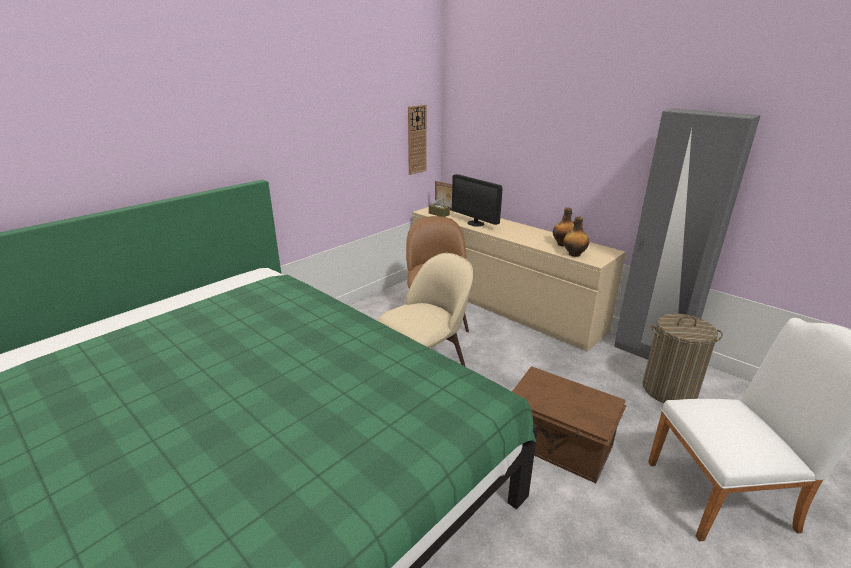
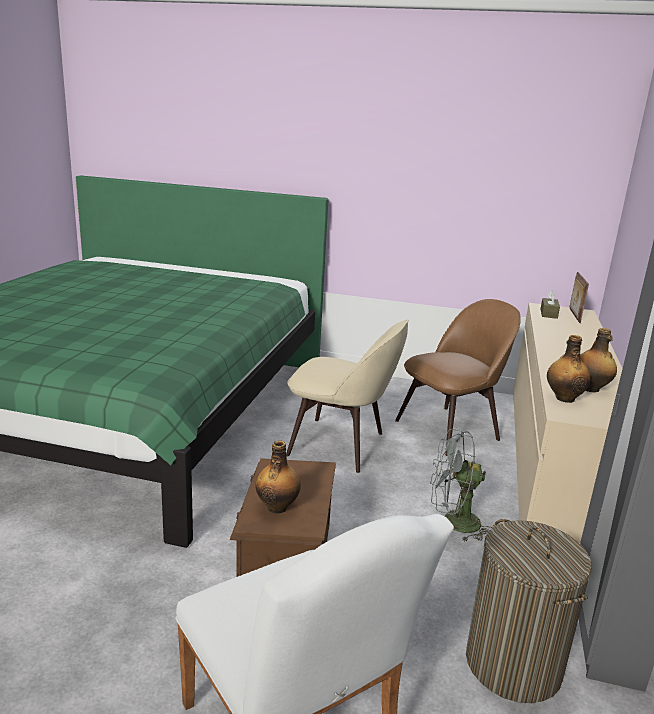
camera: 60 degrees right, 5 degrees down
(416, 140) = (564, 208): wall clock -> none
(475, 223) = (558, 333): monitor -> none
(544, 359) = (453, 523): none -> grey fan
(582, 409) = (277, 507): none -> bottle

